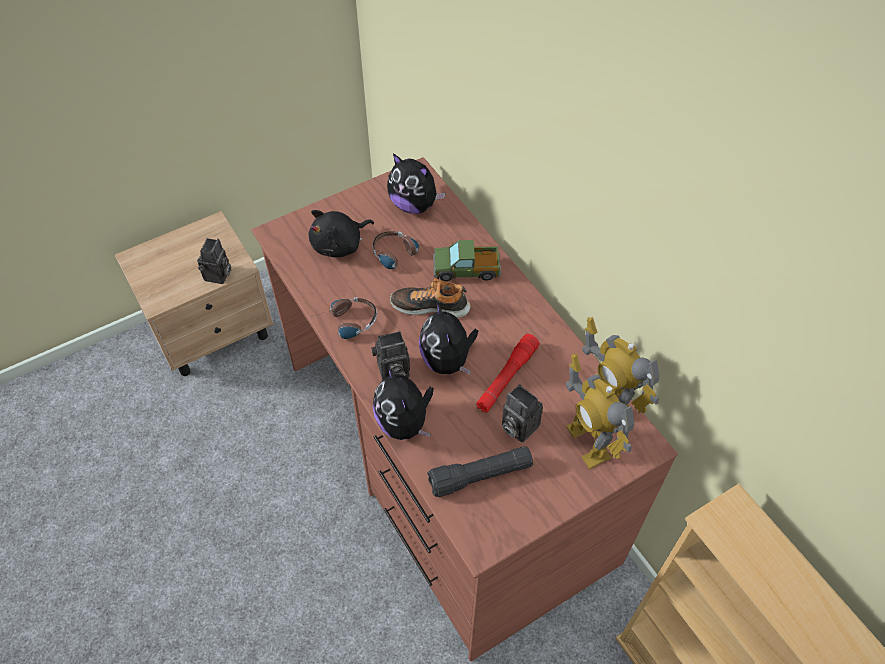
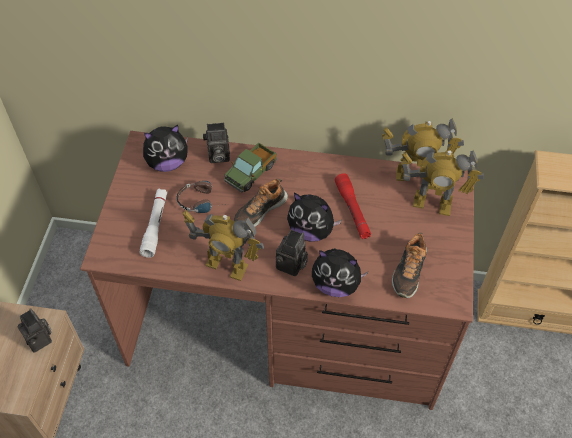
camera: 50 degrees left, 0 degrees up
(340, 245) = (155, 225): black plush toy -> white flashlight
(345, 324) = (226, 266): headphones -> toy robot
(480, 476) = (409, 271): black flashlight -> shoe
(517, 426) = (391, 229): camera -> camera (217, 156)

